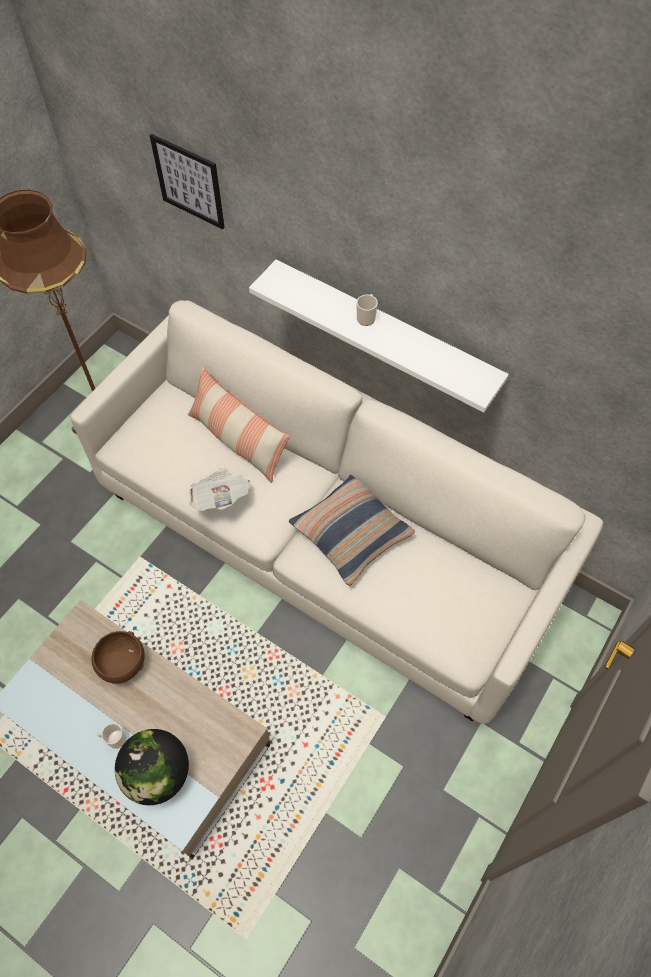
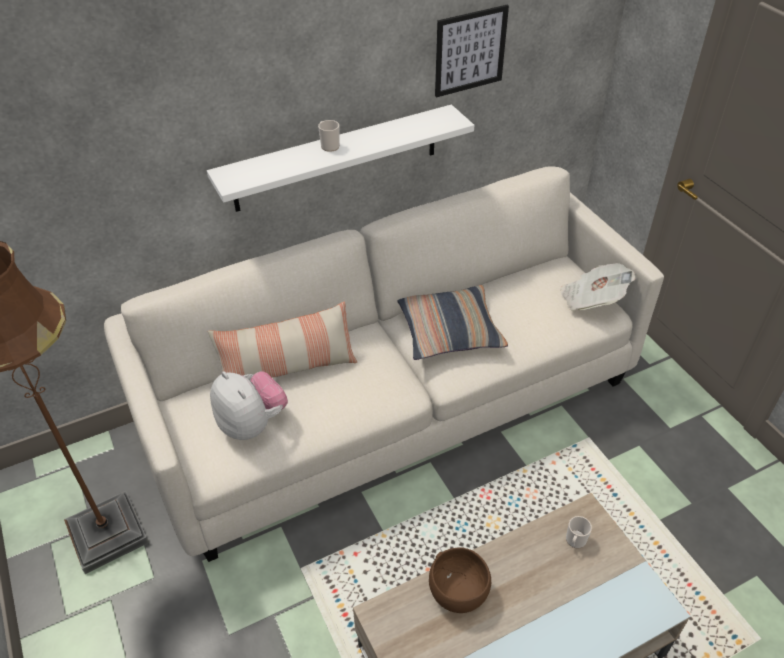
camera: 60 degrees left, 15 degrees down
(114, 739) = (542, 634): mug -> mug (575, 541)
(158, 773) = (599, 606): globe -> none
(170, 448) = (252, 423): none -> plush toy
(189, 182) = (79, 153): picture -> picture (470, 51)
(220, 497) = (344, 405): newspaper -> newspaper (592, 299)

